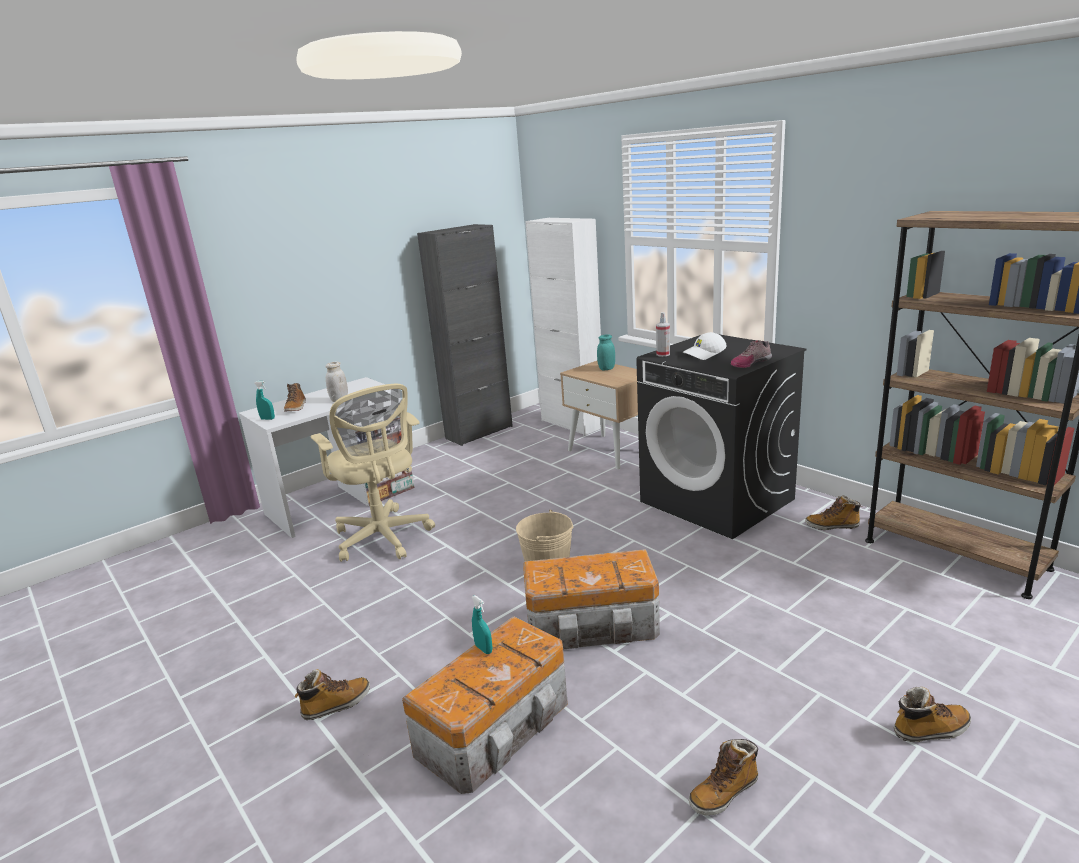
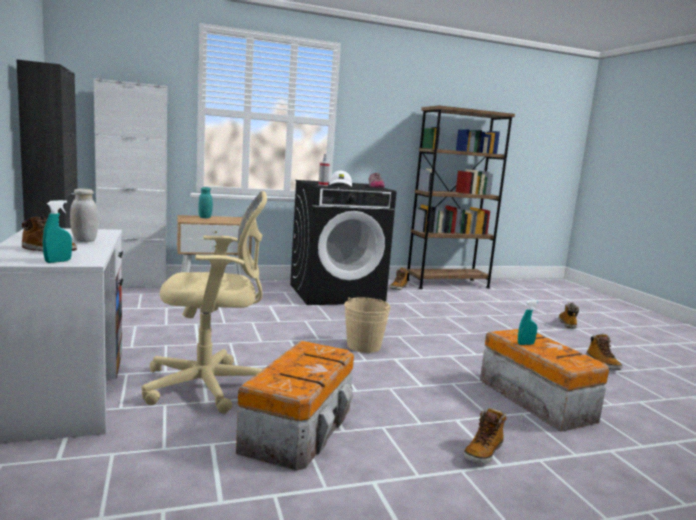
camera: 70 degrees left, 10 degrees down
(336, 705) = (483, 452): boot -> boot turned 135 degrees counterclockwise
(593, 625) = (444, 351): storage box -> storage box (300, 428)

